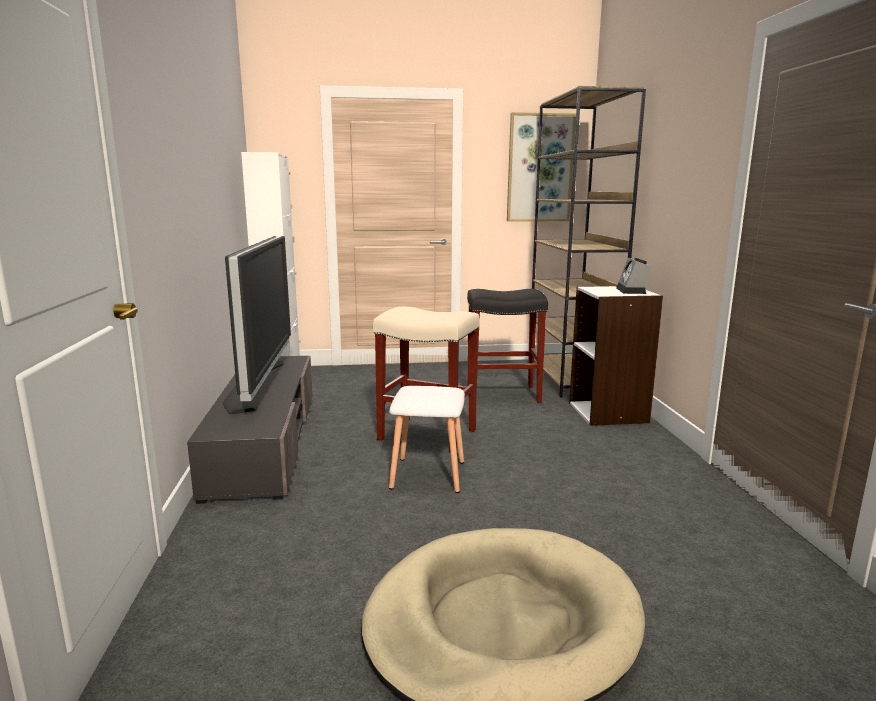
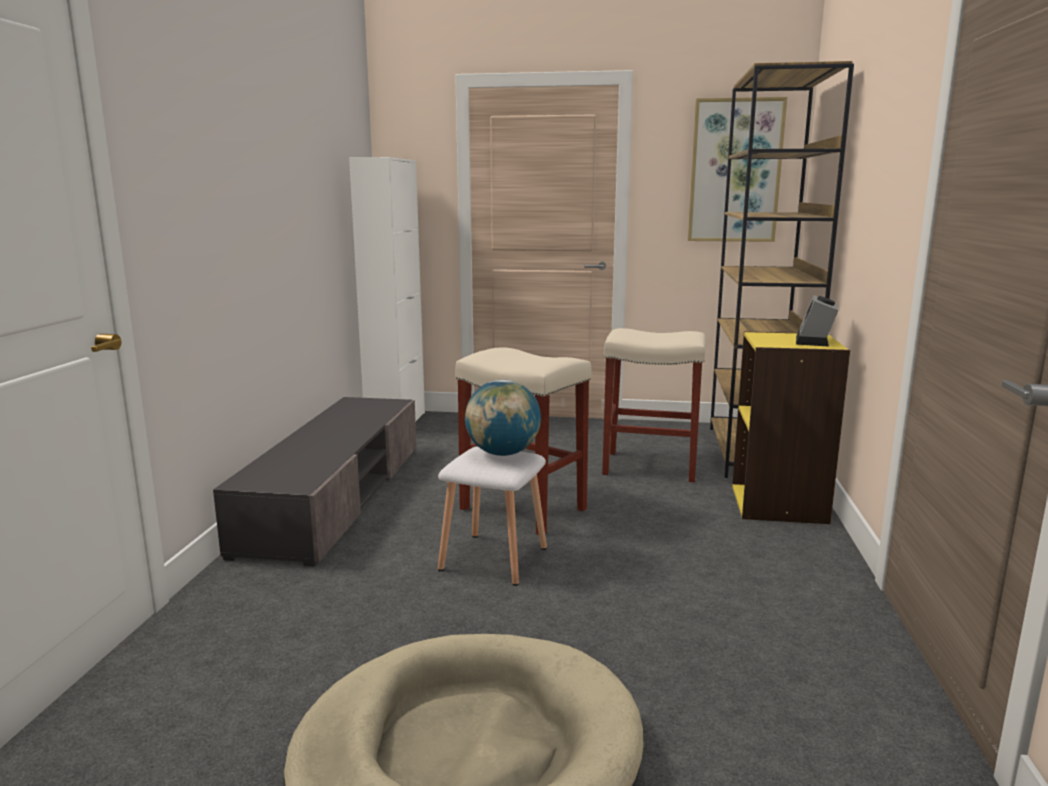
camera: 15 degrees right, 0 degrees up
(257, 384) = (331, 430): television -> none
(434, 389) = (503, 453): none -> globe
(504, 394) = (651, 466): black stool -> beige stool
(608, 412) = (779, 504): white bookcase -> yellow bookcase

